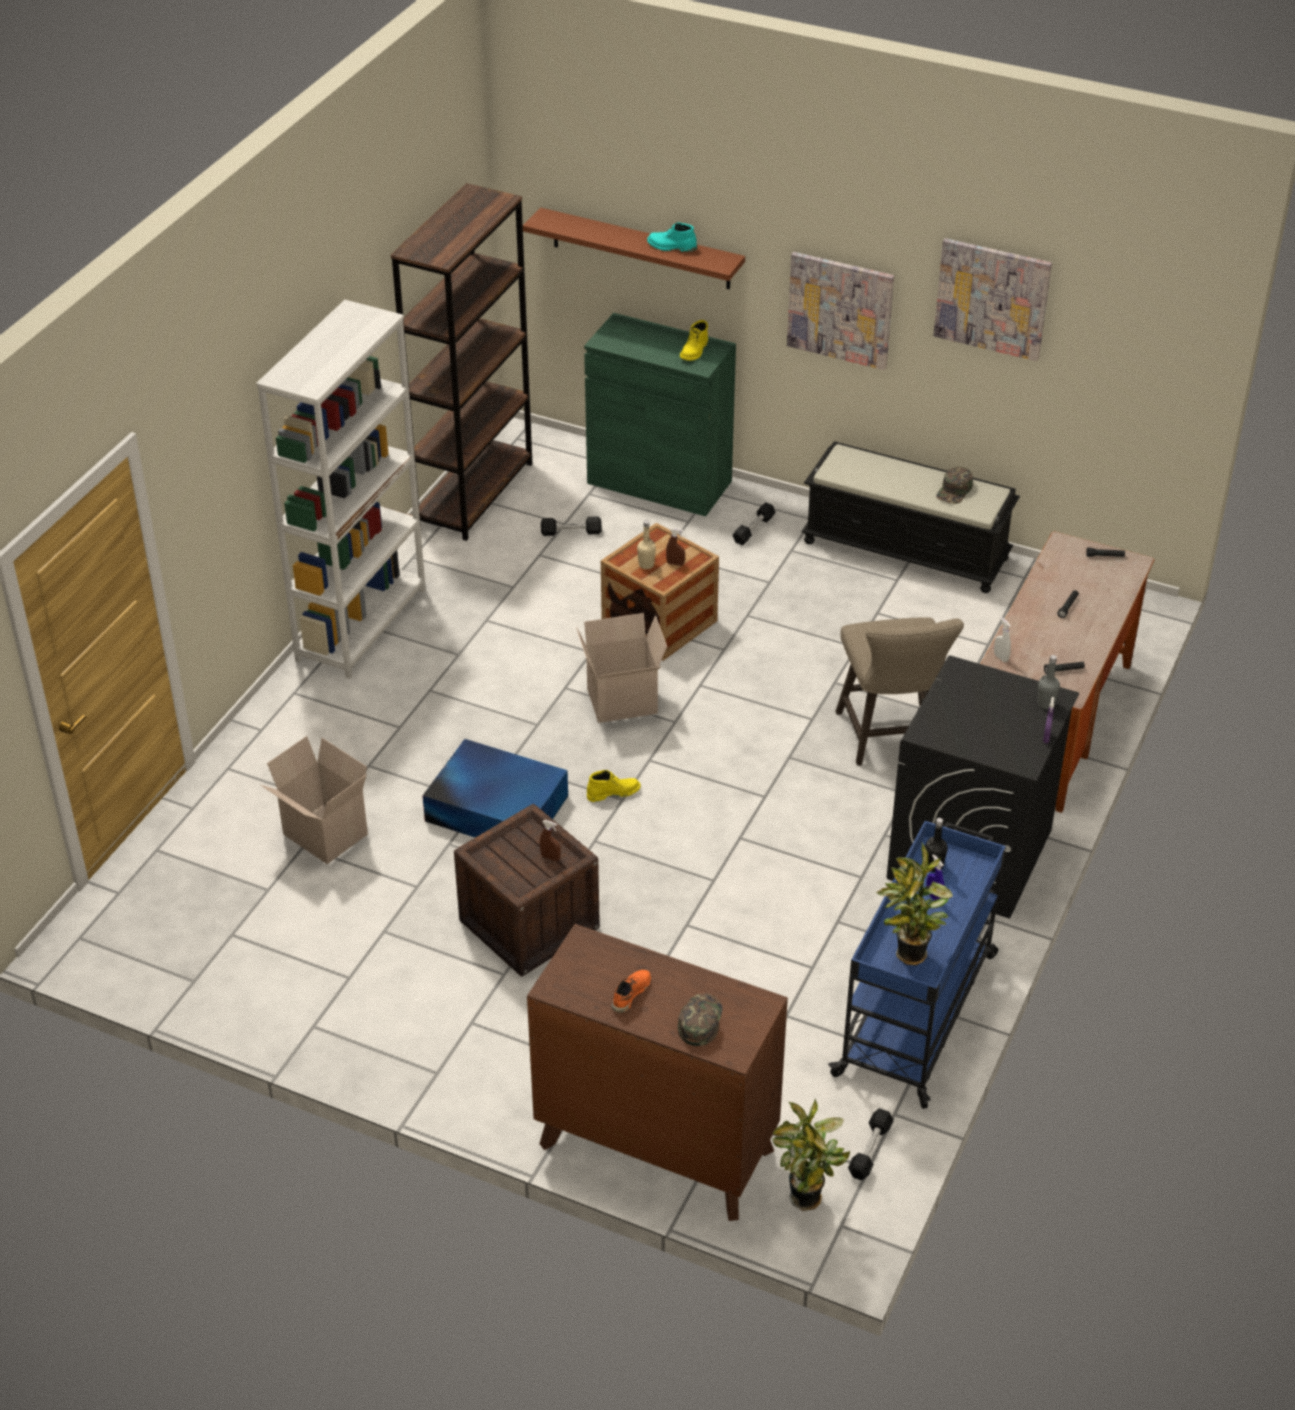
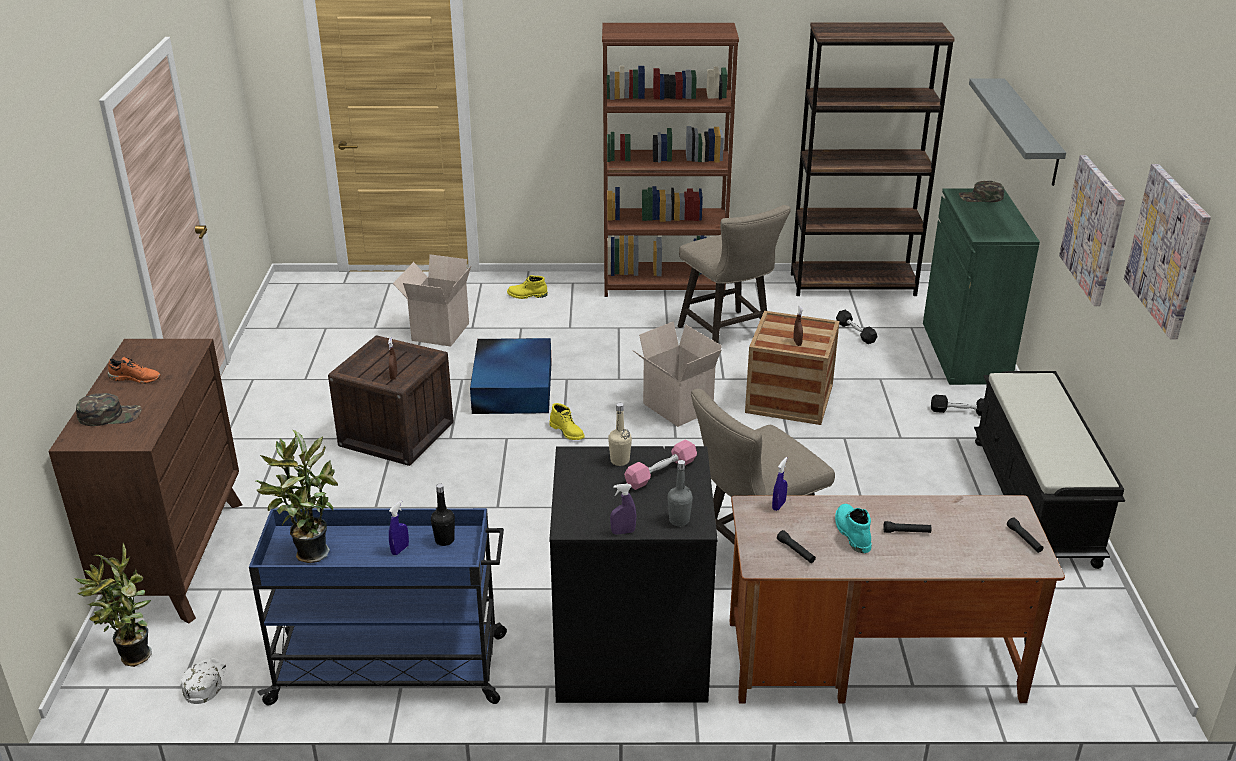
camera: 65 degrees right, 10 degrees down
(361, 624) = (664, 285): white bookcase -> brown bookcase
(510, 618) = (728, 335): none -> beige stool
(641, 249) = (1030, 131): brown shelf -> grey shelf
(646, 565) = (781, 331): beige bottle -> beige bottle (620, 461)
(671, 247) = (1028, 125): turquoise boot -> turquoise boot (851, 533)
(695, 351) = (1000, 228): yellow boot -> yellow boot (527, 295)
(870, 1150) = (204, 682): black dumbbell -> white cap
(954, 490) = (1069, 452): green cap -> green cap (980, 197)
(975, 692) = (660, 473): none -> pink dumbbell
(1000, 657) = (778, 505): white spray bottle -> blue spray bottle

